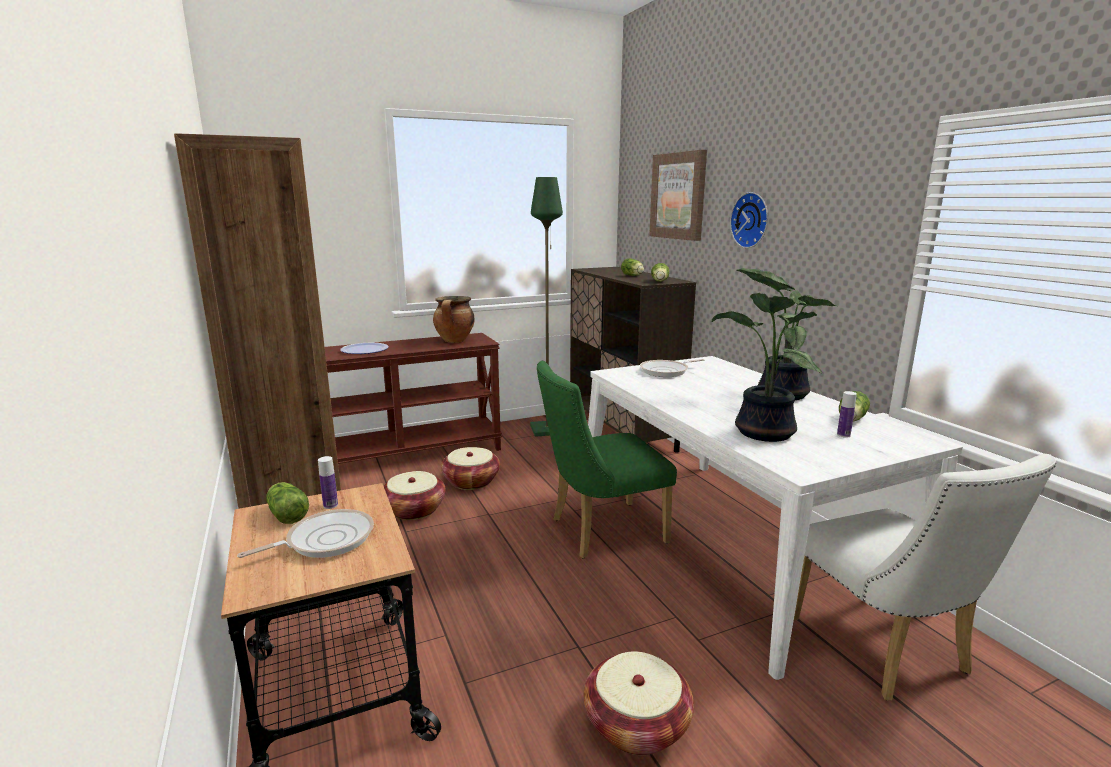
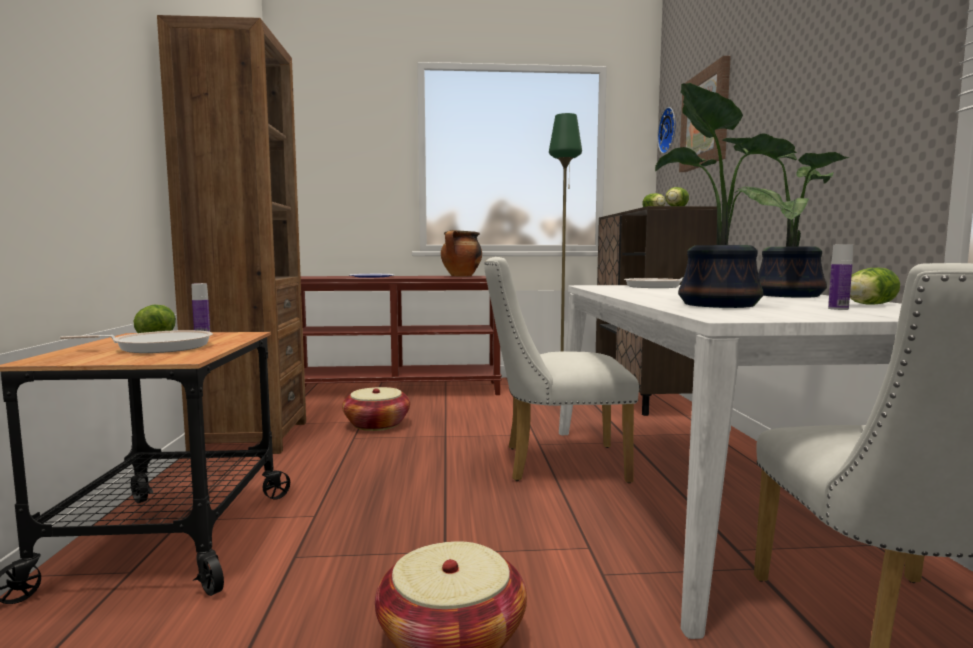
camera: 20 degrees right, 10 degrees down
(471, 481) = (450, 412): basket -> none
(600, 531) = (554, 463): green chair -> white chair
(752, 220) = (773, 112): wall clock -> wall clock (669, 130)

